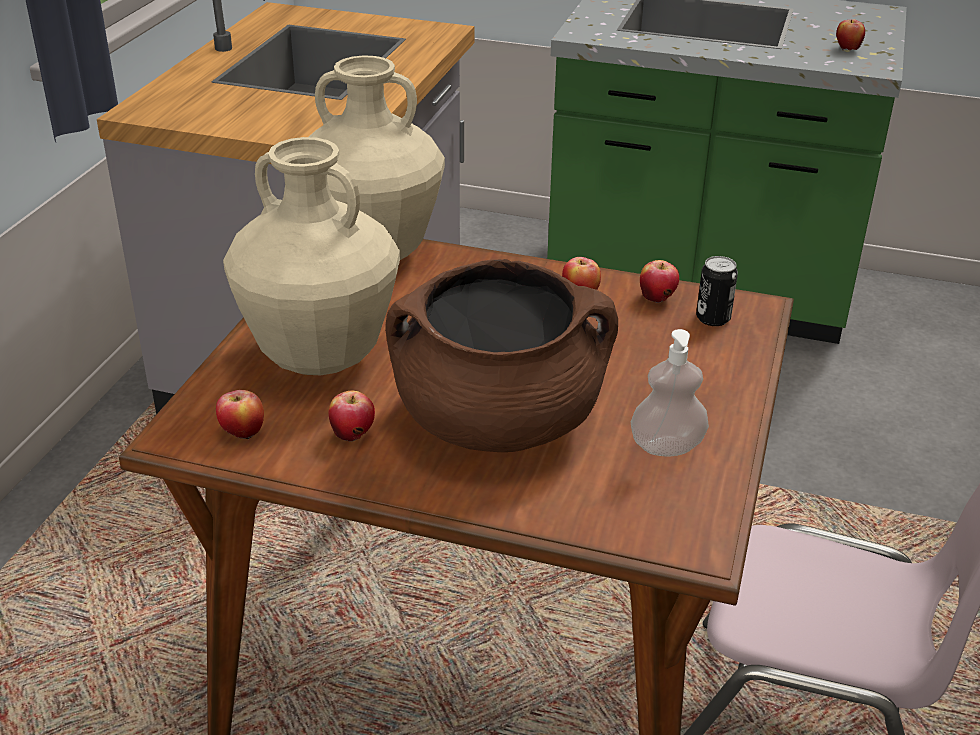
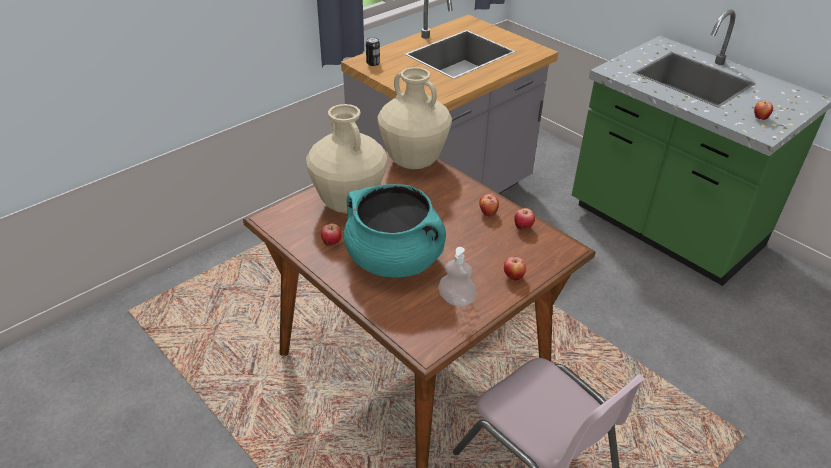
camera: 30 degrees right, 5 degrees up
(242, 434) = (291, 227): apple -> apple (513, 277)
(499, 421) = (395, 260): brown cooking pot -> turquoise cooking pot
(713, 318) = (540, 247): can -> can (373, 63)

